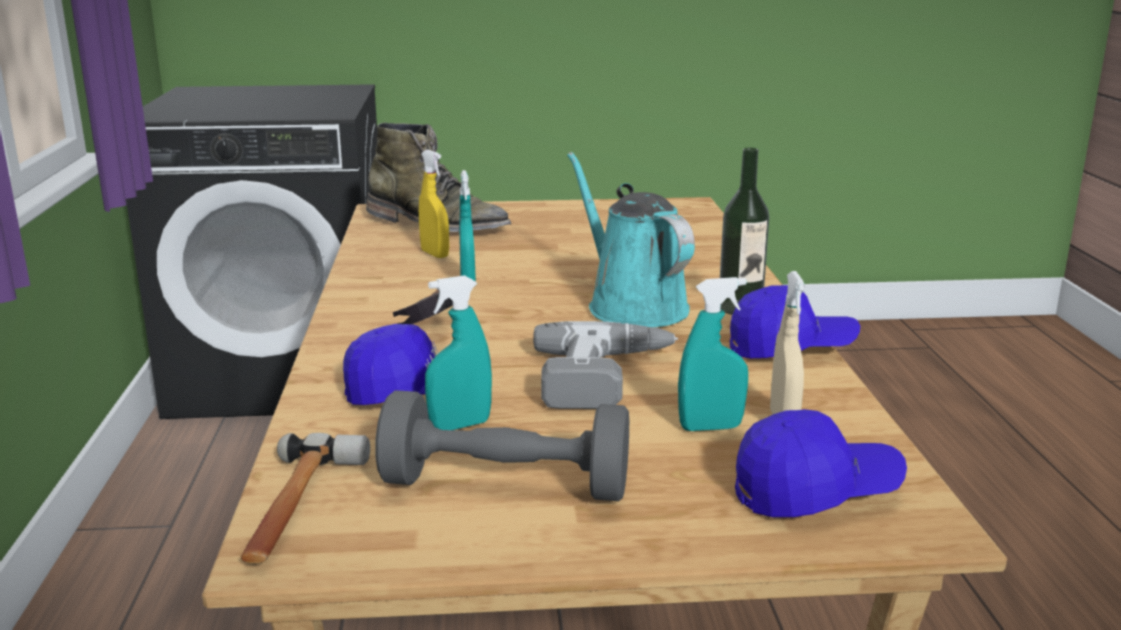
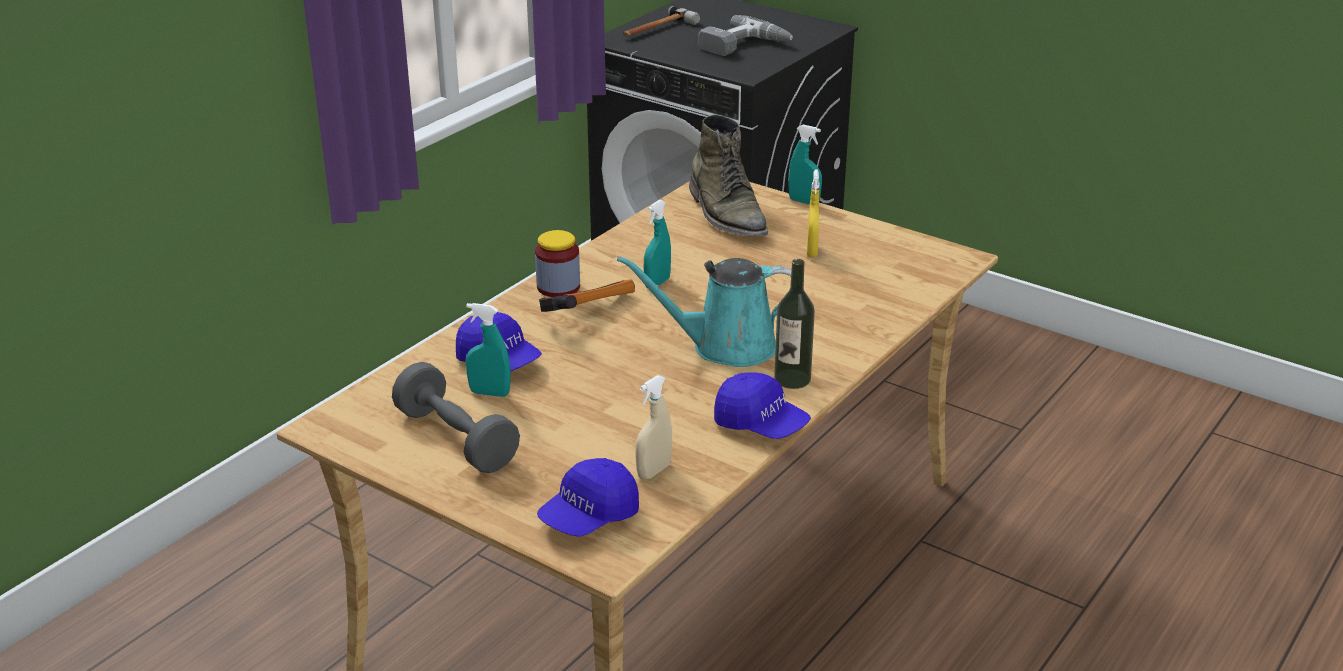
camera: 40 degrees right, 10 degrees up
(297, 508) = (357, 407): hammer -> hammer (657, 29)
(364, 314) = (558, 287): none -> jar
(435, 254) = (679, 246): yellow spray bottle -> yellow spray bottle (812, 251)
(606, 378) = (612, 396): power drill -> power drill (745, 46)
(632, 306) = (725, 347): turquoise watering can -> turquoise watering can turned 105 degrees counterclockwise
(710, 427) = (609, 455): turquoise spray bottle -> turquoise spray bottle (804, 201)
(815, 492) = (589, 517): blue cap -> blue cap turned 105 degrees clockwise

